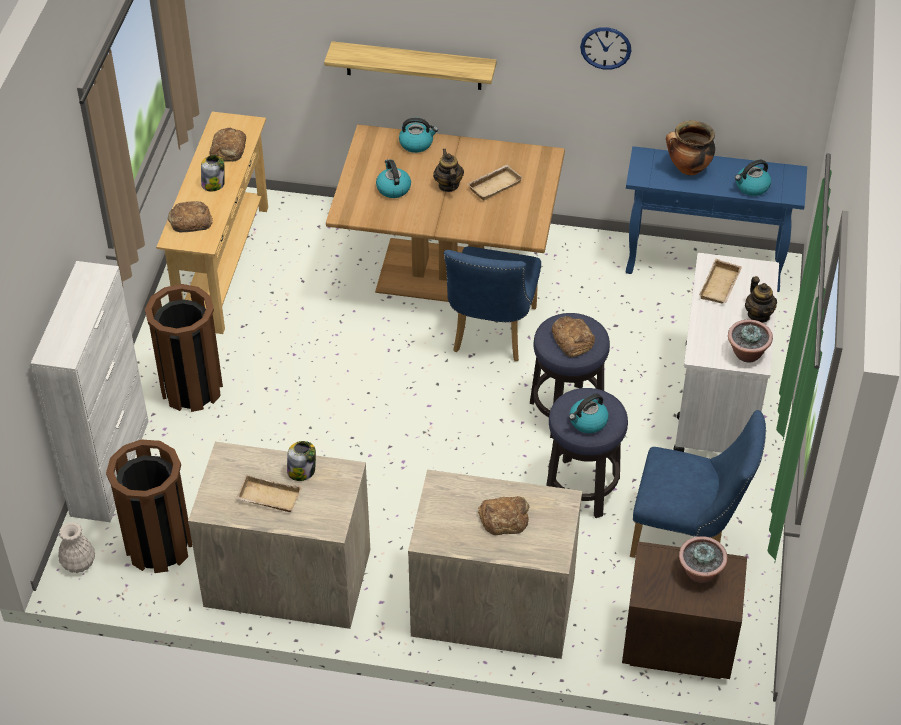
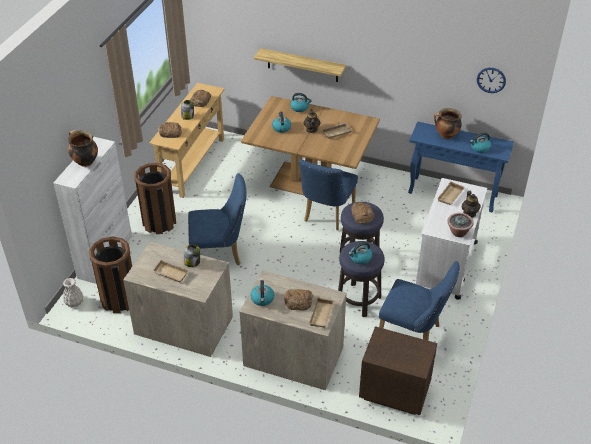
camera: 10 degrees right, 5 degrees down
(76, 314) = (85, 162): none -> cooking pot
(318, 434) = (220, 254): none -> blue chair
(442, 523) = (262, 299): none -> kettle
(551, 538) = (322, 315): none -> beige tray
(605, 48) = (405, 62): wall clock -> wall clock (491, 80)
(700, 573) = (407, 348): potted plant -> none

